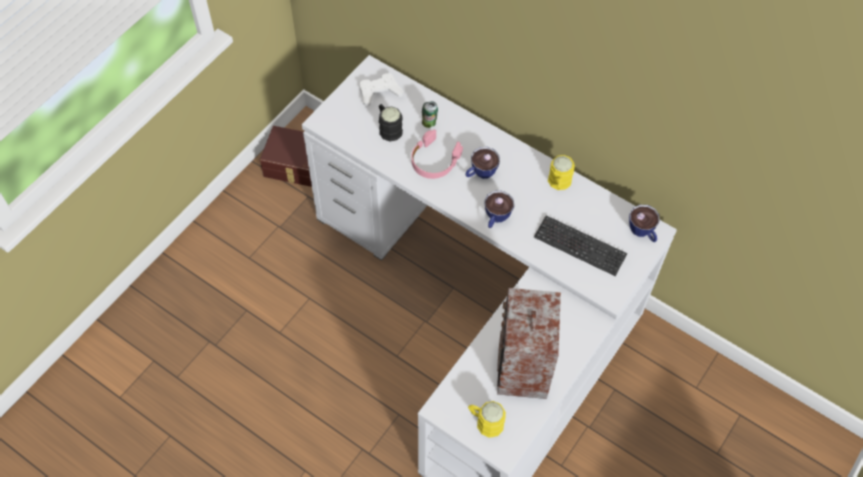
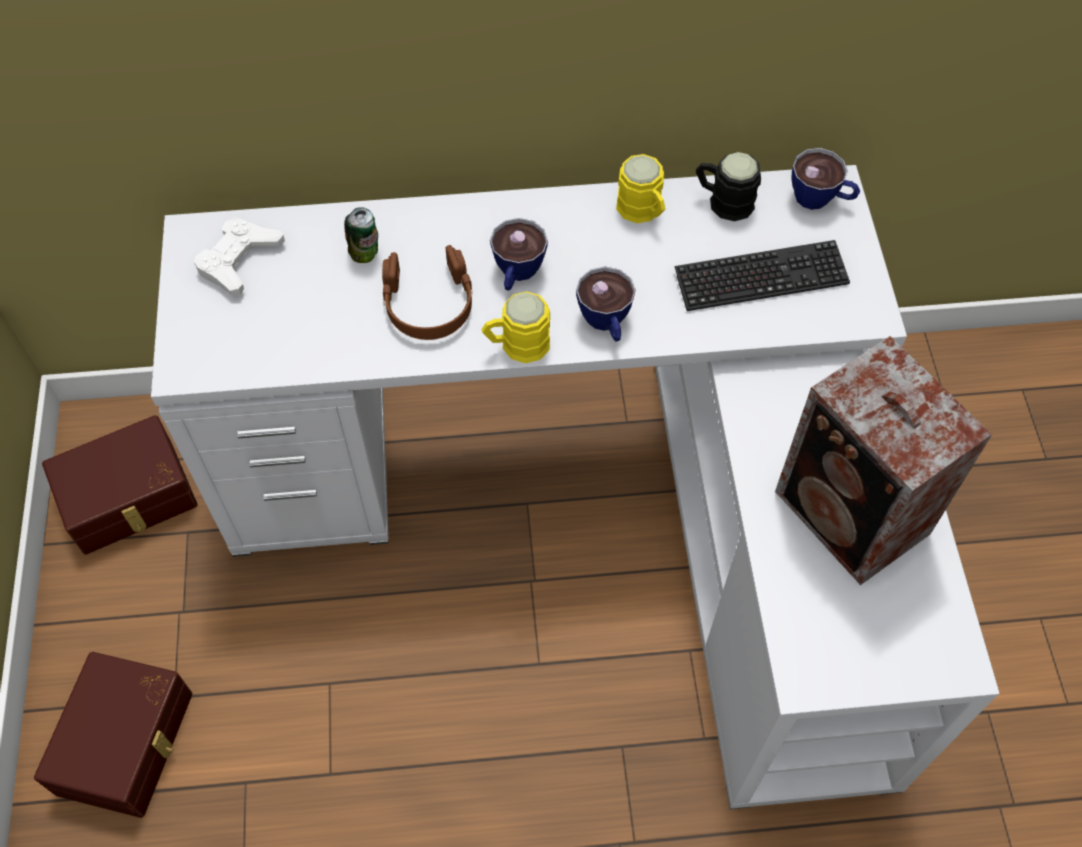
camera: 40 degrees left, 0 degrees up
(219, 262) = (128, 743): none -> brown storage box
(388, 128) = (307, 304): black mug -> black mug (723, 201)
(434, 160) = (428, 303): pink headphones -> brown headphones
(485, 422) = (888, 642): yellow mug -> yellow mug (516, 345)

